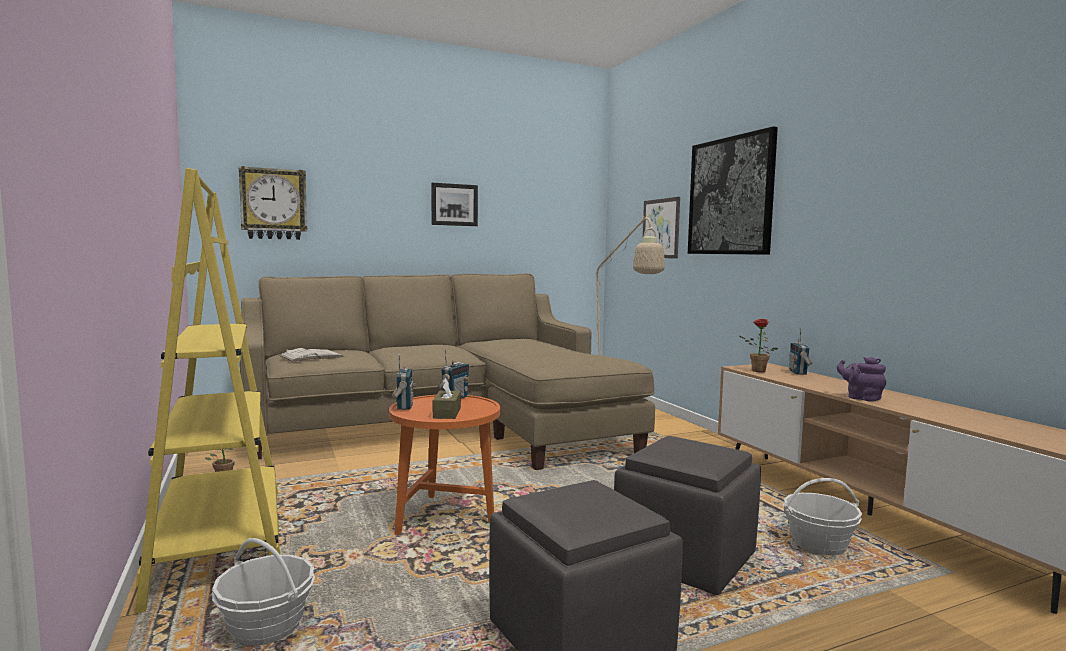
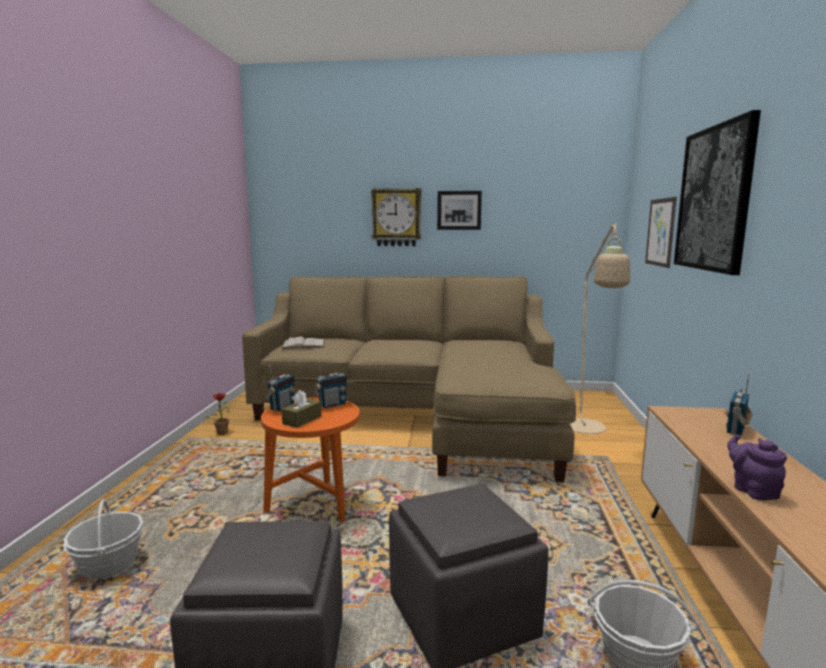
camera: 30 degrees right, 5 degrees up
(221, 541) = (164, 485): yellow bookcase -> none
(273, 204) = (309, 217): wall clock -> wall clock (396, 217)
(756, 371) = (680, 419): potted plant -> none

